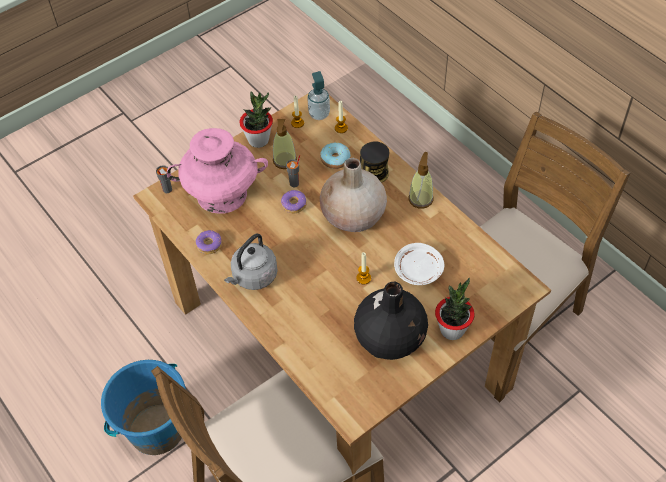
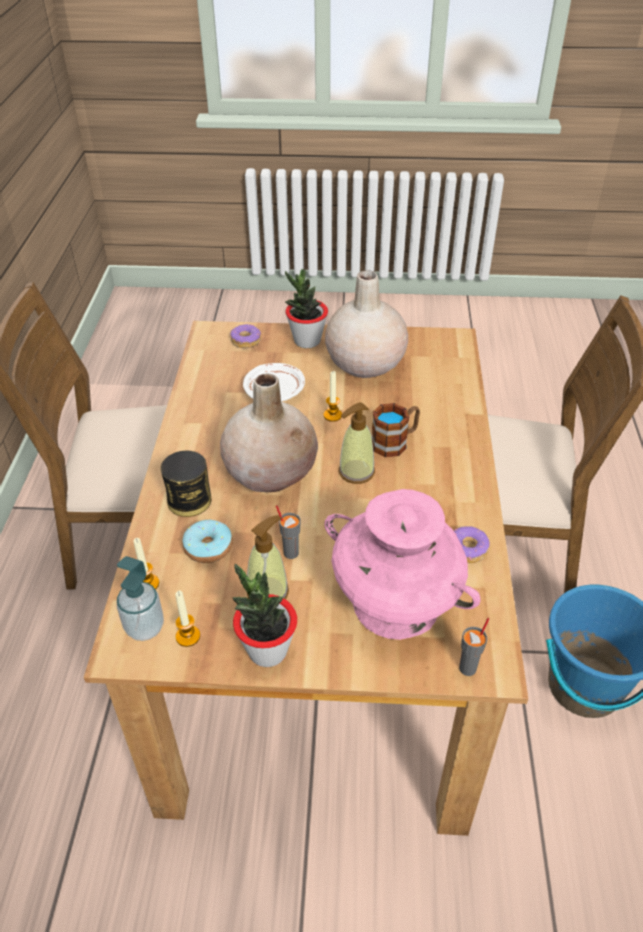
camera: 140 degrees left, 10 degrees down
(253, 277) = (445, 483): grey kettle -> none
(294, 205) = (319, 528): donut -> donut (246, 341)
(307, 285) = (395, 442): none -> mug
(390, 337) = (364, 364): black vase -> beige vase
(420, 199) = (184, 444): soap dispenser -> soap dispenser (356, 472)

